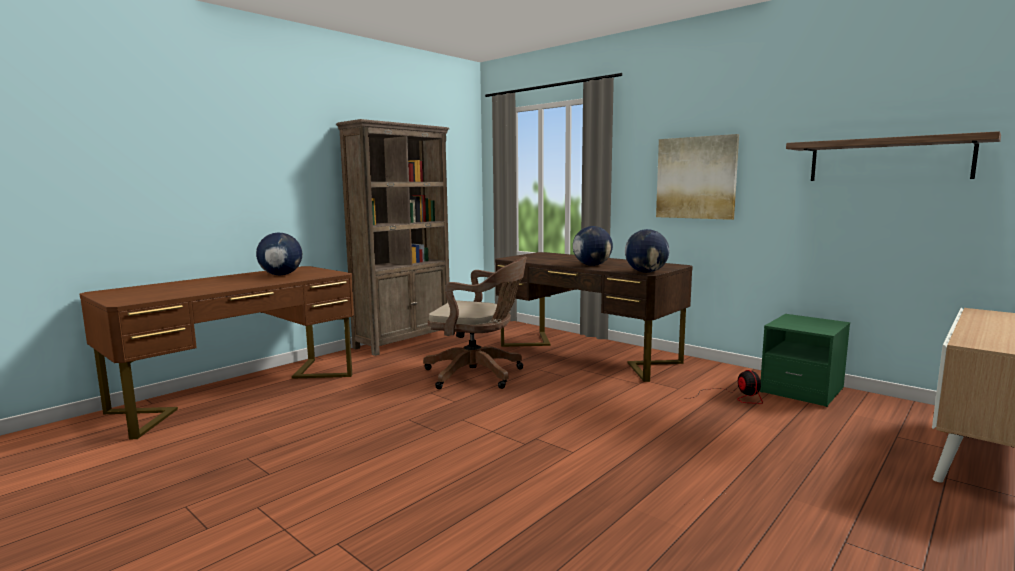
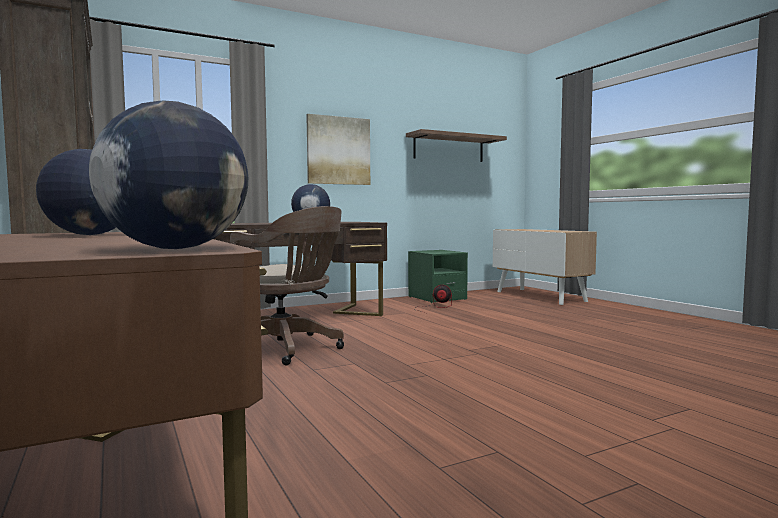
camera: 70 degrees left, 5 degrees down
(478, 375) = (286, 349): brown office chair -> brown office chair turned 90 degrees clockwise
(646, 272) = (370, 222): globe -> globe (175, 249)

